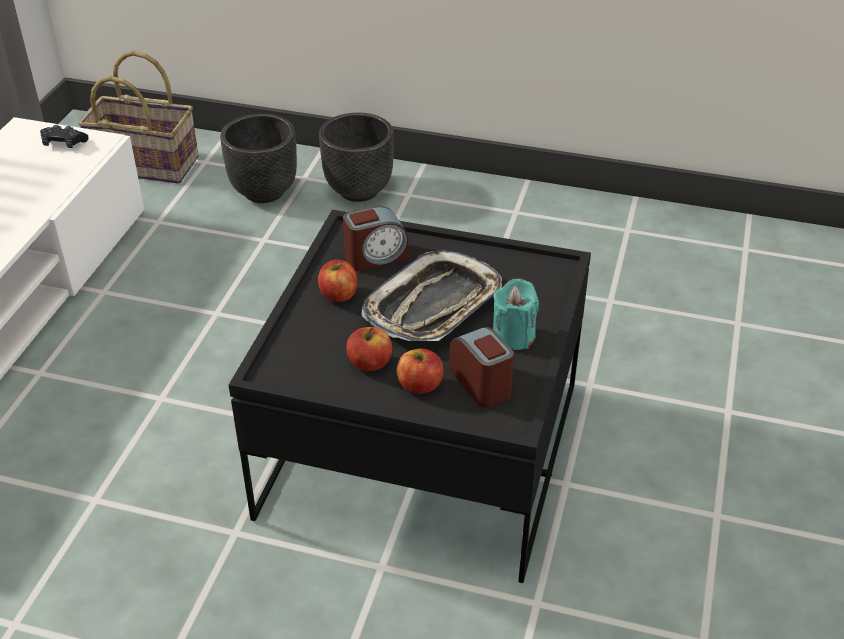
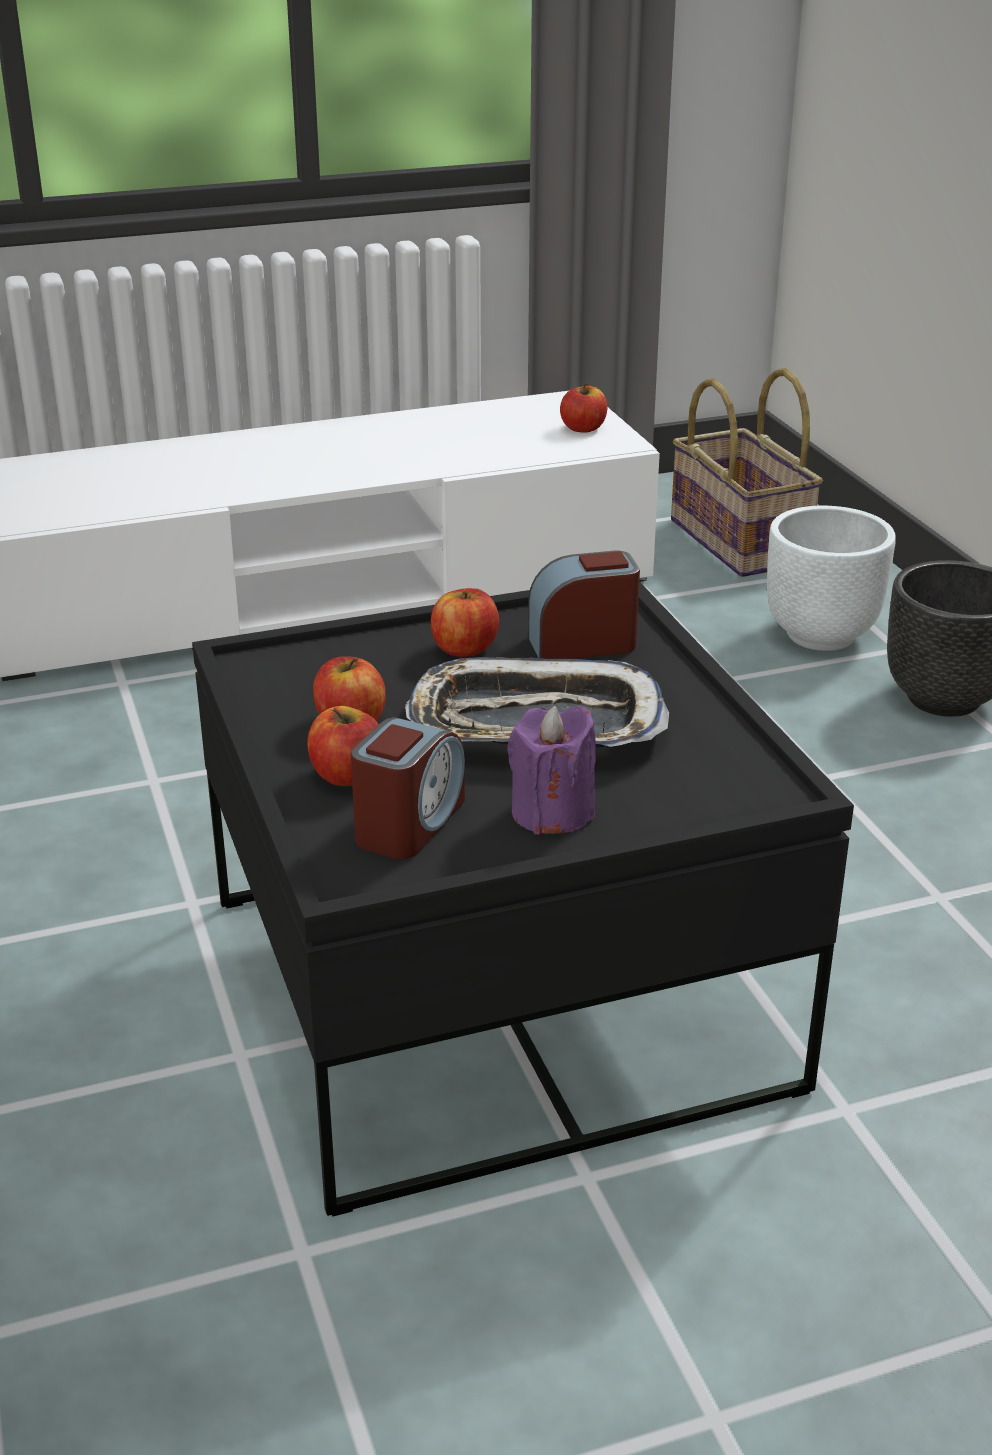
camera: 55 degrees right, 10 degrees down
(64, 143) = (583, 428): black game controller -> apple
(263, 193) = (819, 636): black planter -> white planter
(376, 257) = (583, 643): alarm clock -> alarm clock turned 135 degrees clockwise
(513, 336) = (552, 813): turquoise candle -> purple candle

